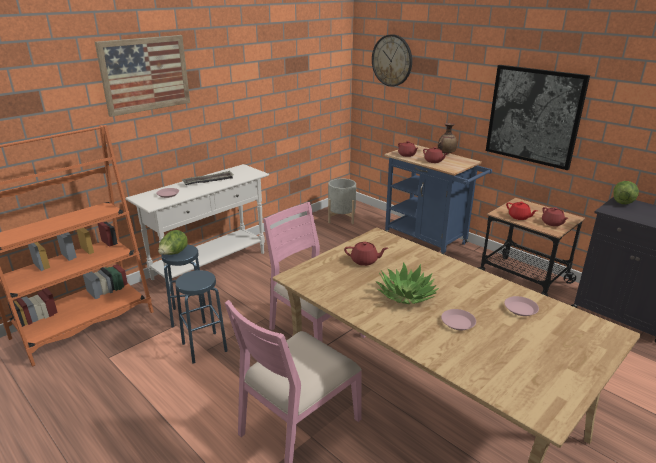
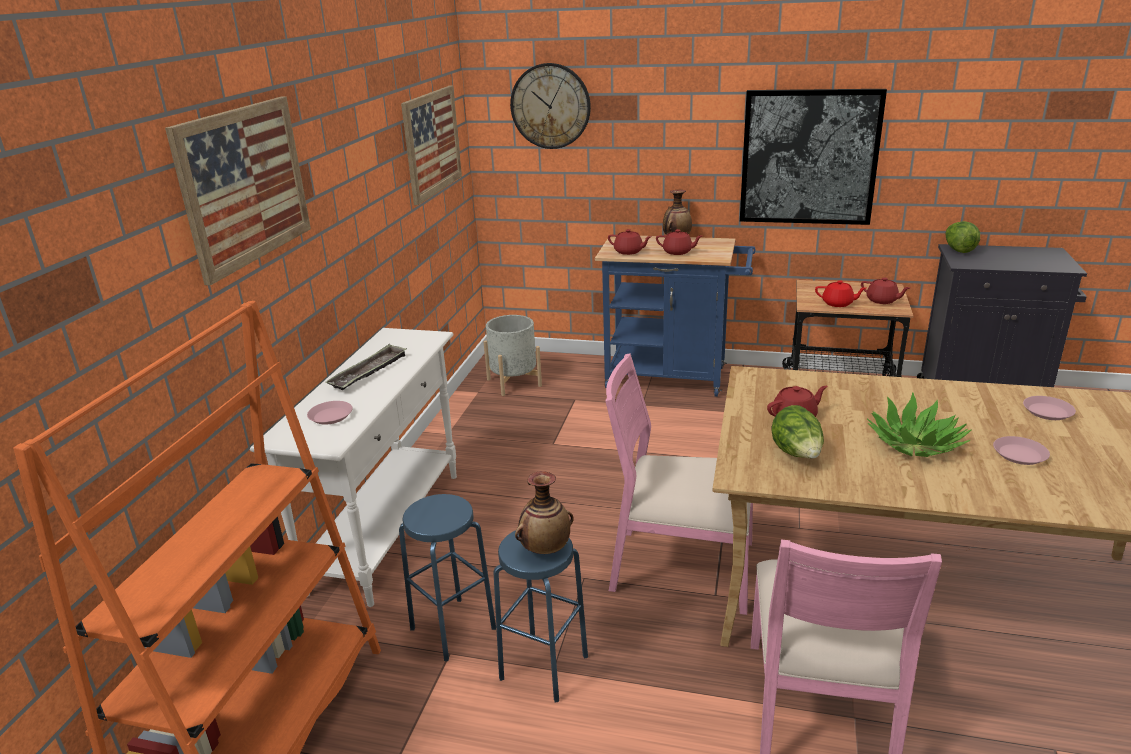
camera: 30 degrees left, 0 degrees up
(174, 254) = (432, 520): lettuce -> lettuce (797, 454)
(198, 282) = (545, 549): none -> vase
(311, 72) = (432, 143): none -> picture

